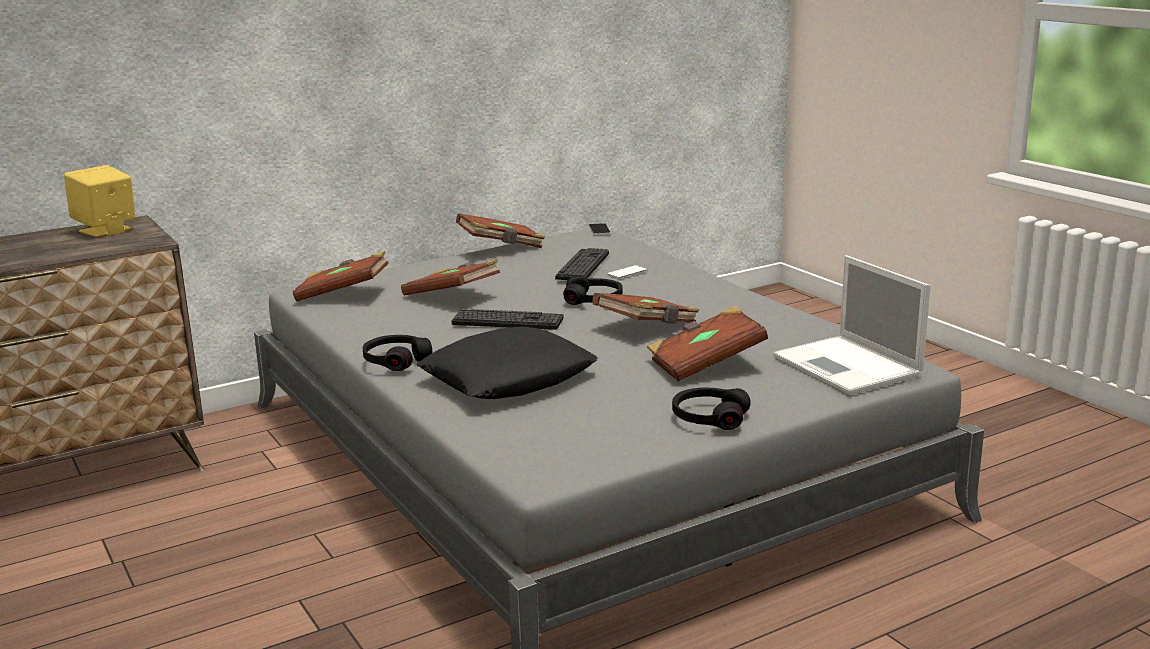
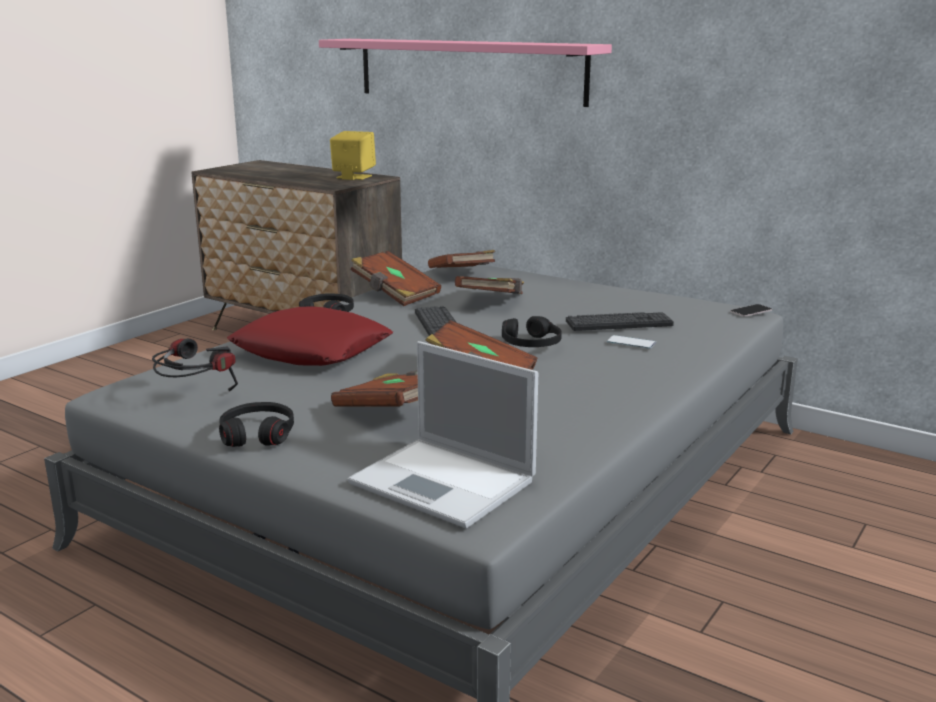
camera: 65 degrees right, 0 degrees up
(230, 64) = (468, 70): none -> pink shelf
(501, 247) = (634, 290): brown book -> brown book (395, 294)
(508, 378) = (311, 350): black pillow -> red pillow
(591, 438) = (194, 398): none -> headphones
(848, 367) = (445, 482): laptop -> laptop turned 90 degrees counterclockwise

